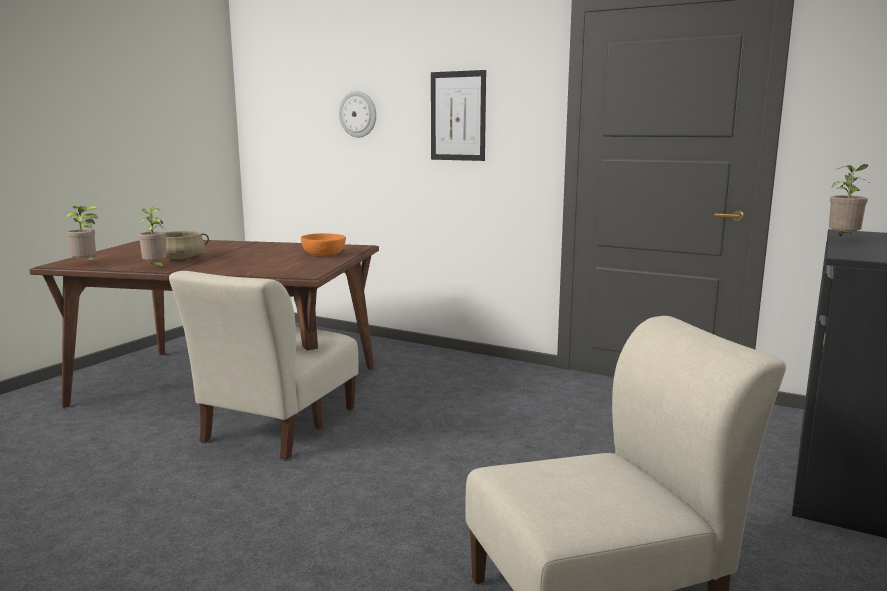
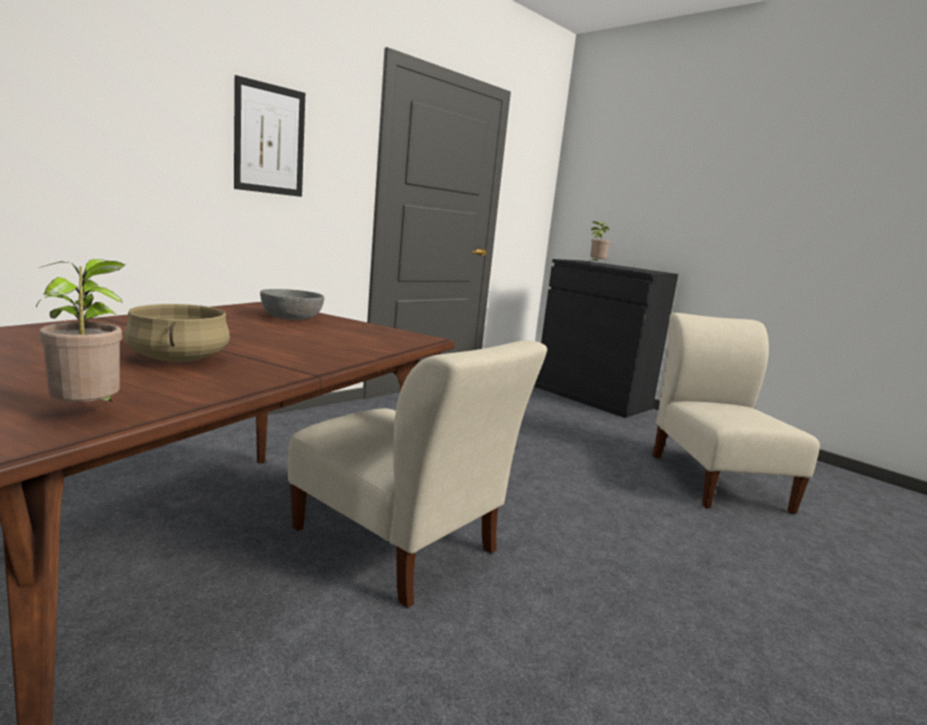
camera: 75 degrees left, 0 degrees up
(156, 268) = (255, 377): potted plant -> none
(324, 254) = (291, 317): orange bowl -> grey bowl
(358, 114) = (103, 104): wall clock -> none

